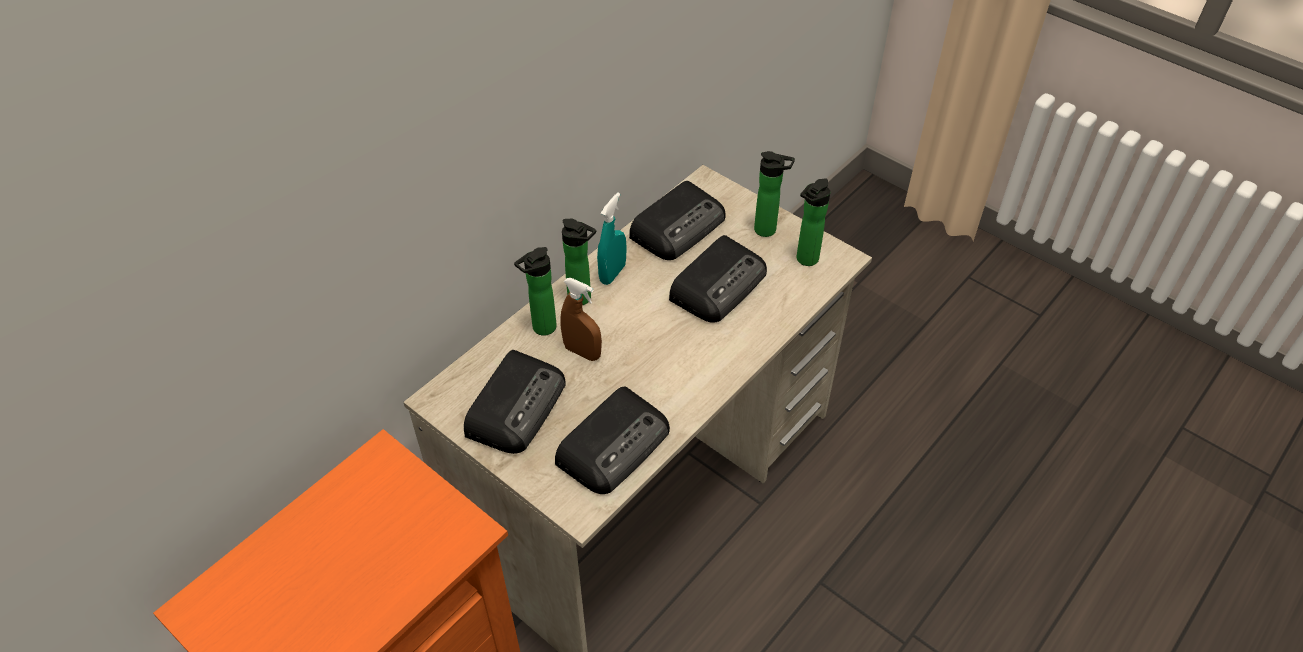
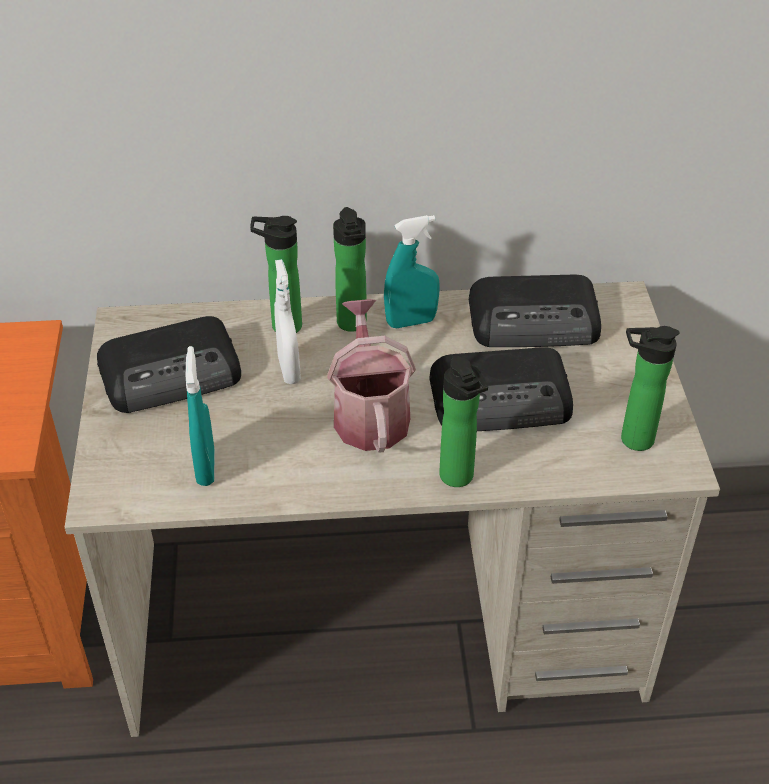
camera: 45 degrees right, 5 degrees down
(582, 352) = (289, 370): brown spray bottle -> white spray bottle
(614, 444) = (205, 467): radio -> turquoise spray bottle
(661, 344) = (370, 413): none -> watering can
(768, 230) = (630, 385): bottle -> bottle (459, 479)

